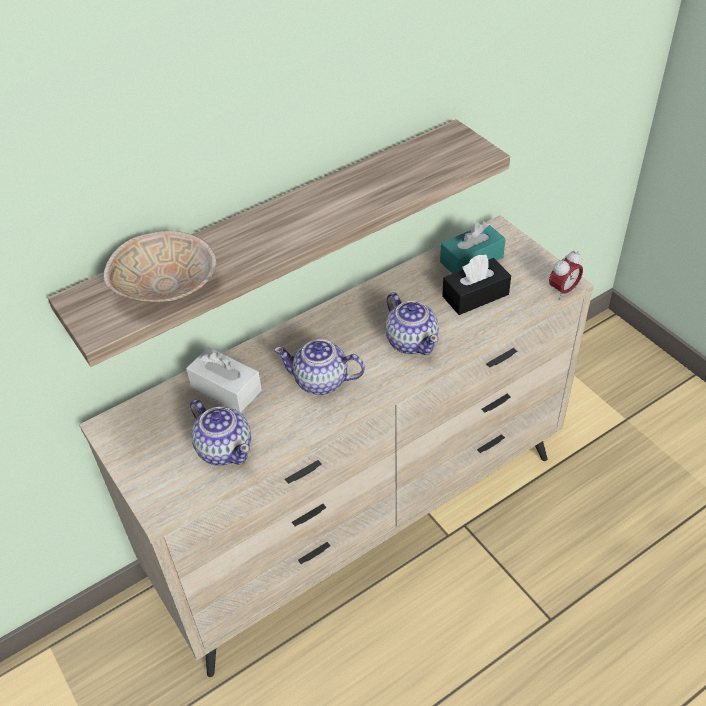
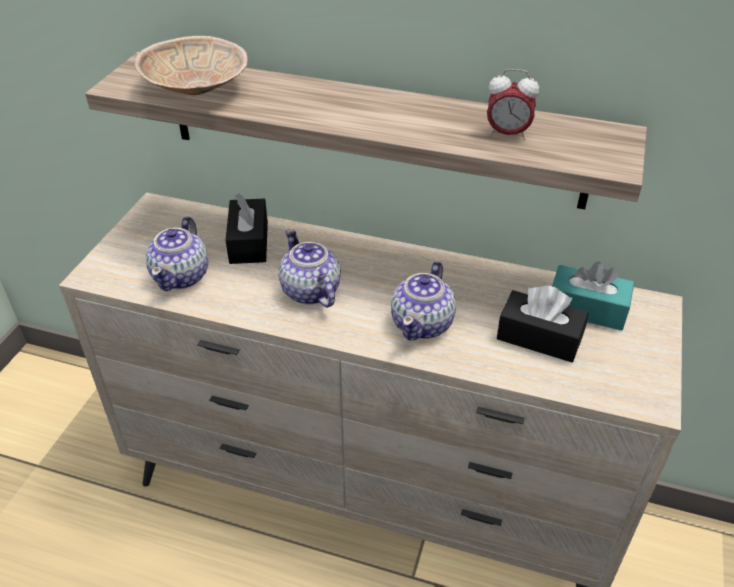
camera: 50 degrees right, 5 degrees down
(226, 388) = (249, 242): white tissue box -> black tissue box
(563, 290) = (636, 405): alarm clock -> alarm clock (507, 134)

